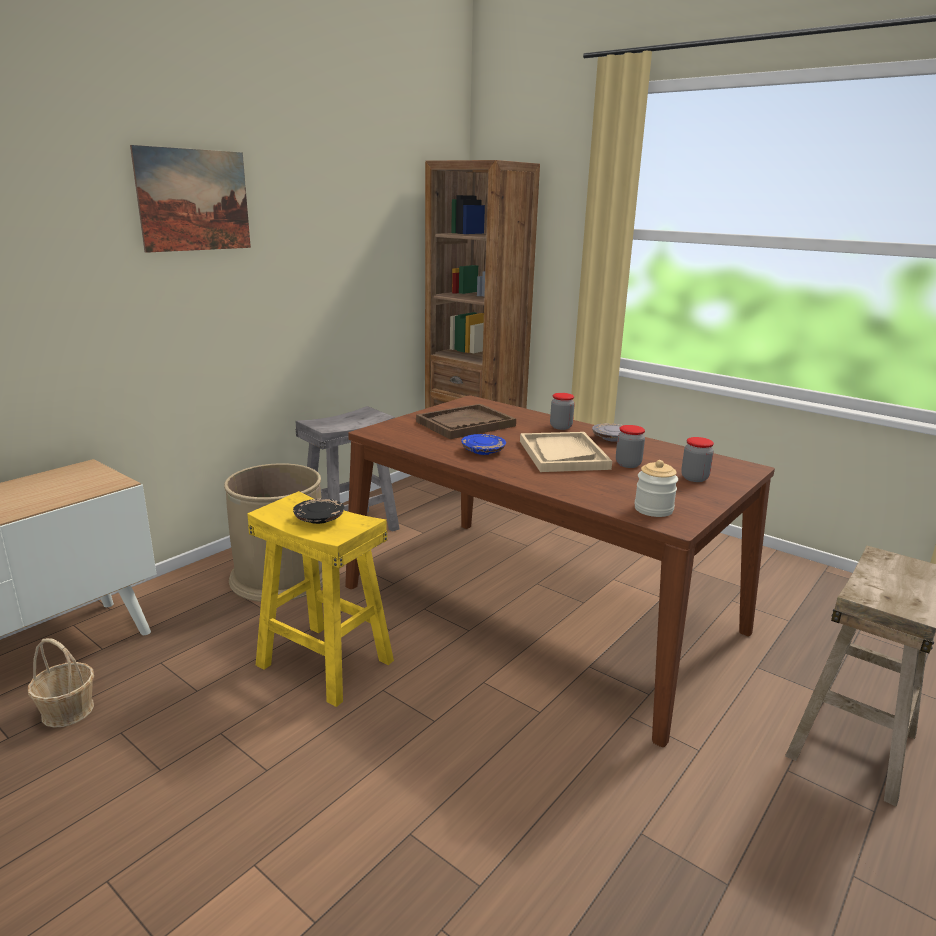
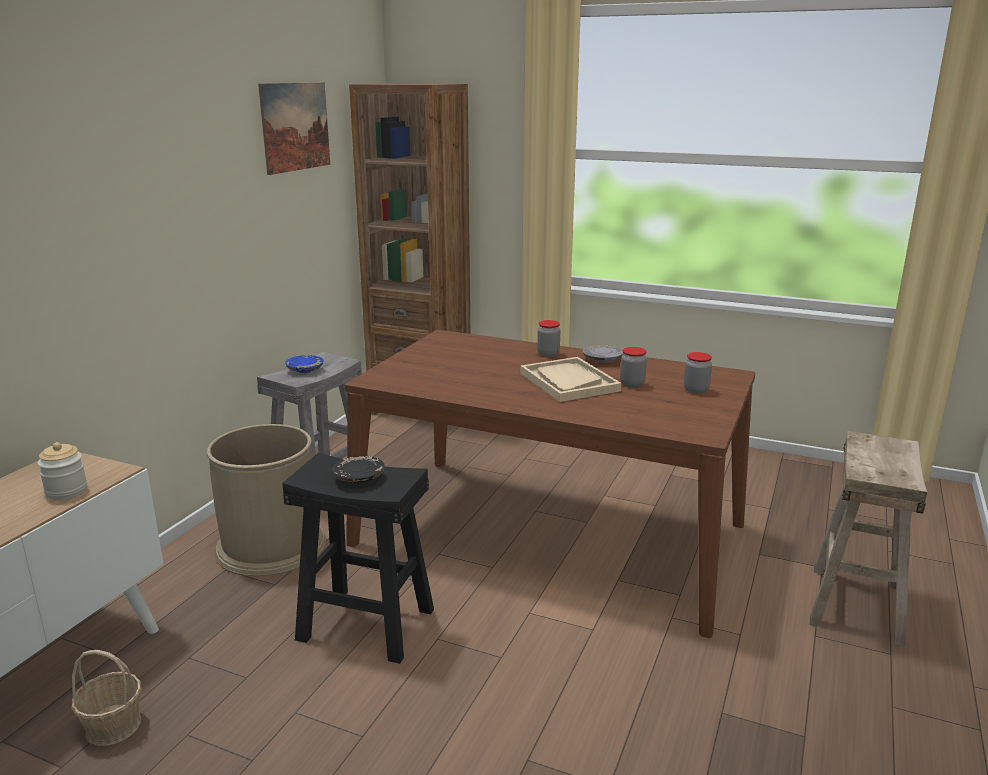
camera: 15 degrees left, 0 degrees up
(194, 200) = (142, 150): picture -> picture (295, 127)
(324, 663) = (365, 624): yellow stool -> black stool
(465, 424) = (456, 361): brown tray -> none
(483, 451) = (493, 387): blue plate -> blue plate (305, 369)
(653, 509) = (679, 424): jar -> jar (66, 491)

